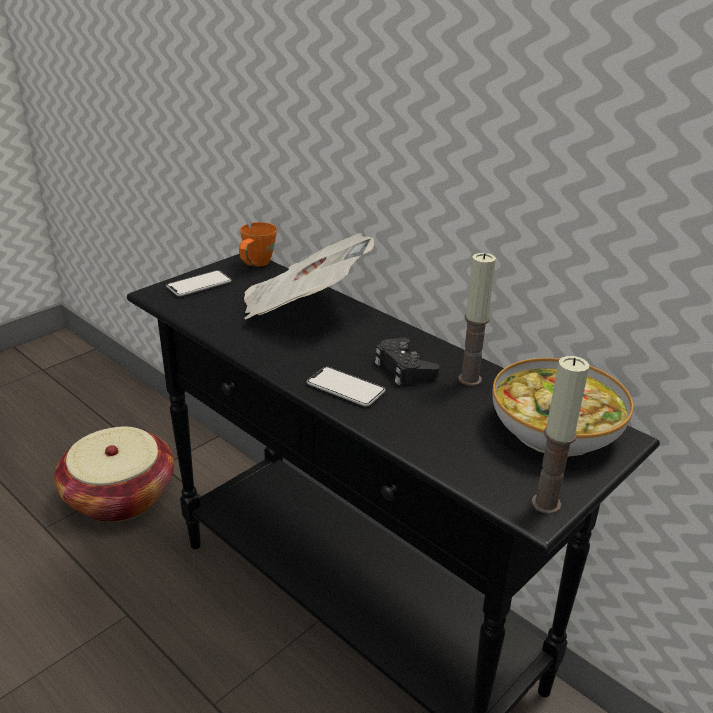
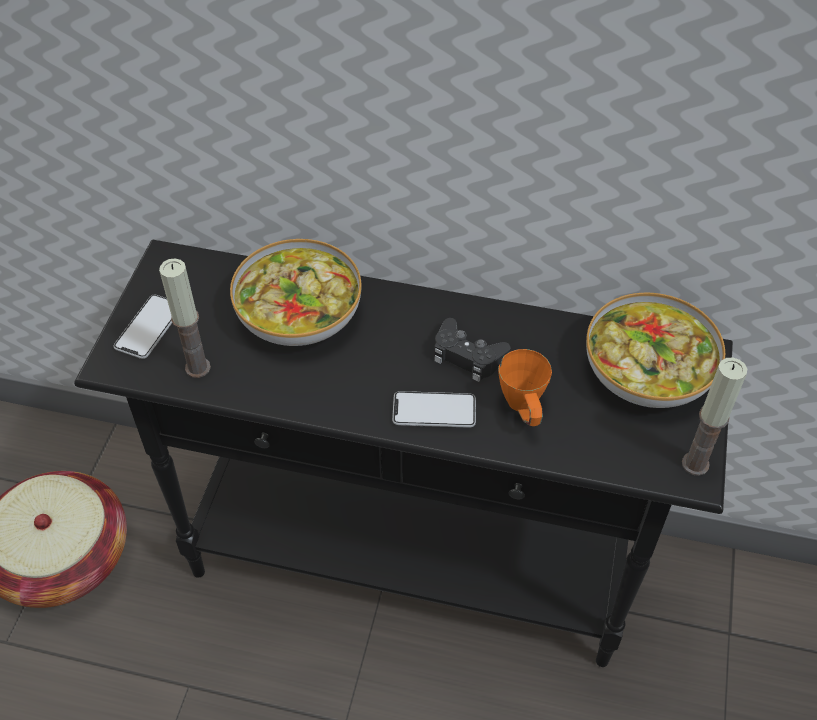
camera: 30 degrees left, 20 degrees up
(256, 266) = (187, 265): orange mug -> orange mug (523, 411)
(302, 308) = (298, 313): newspaper -> bowl
(470, 379) = (536, 341): candle -> candle (198, 367)

